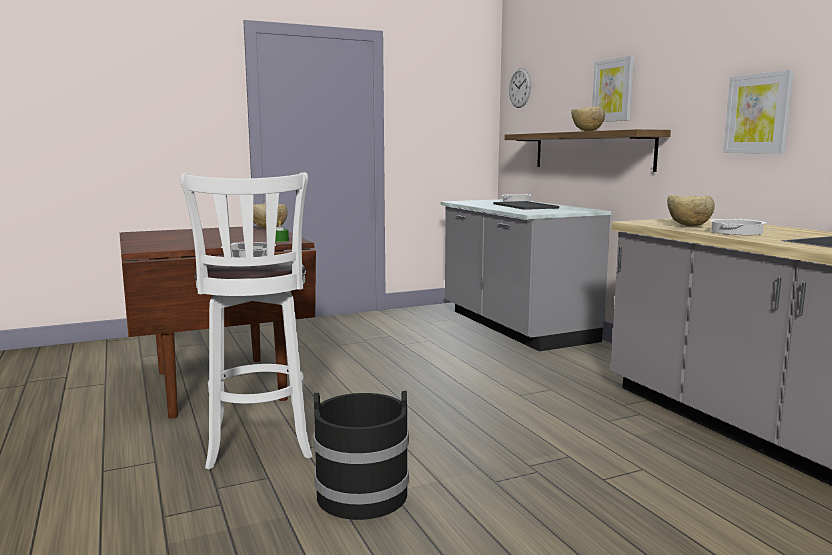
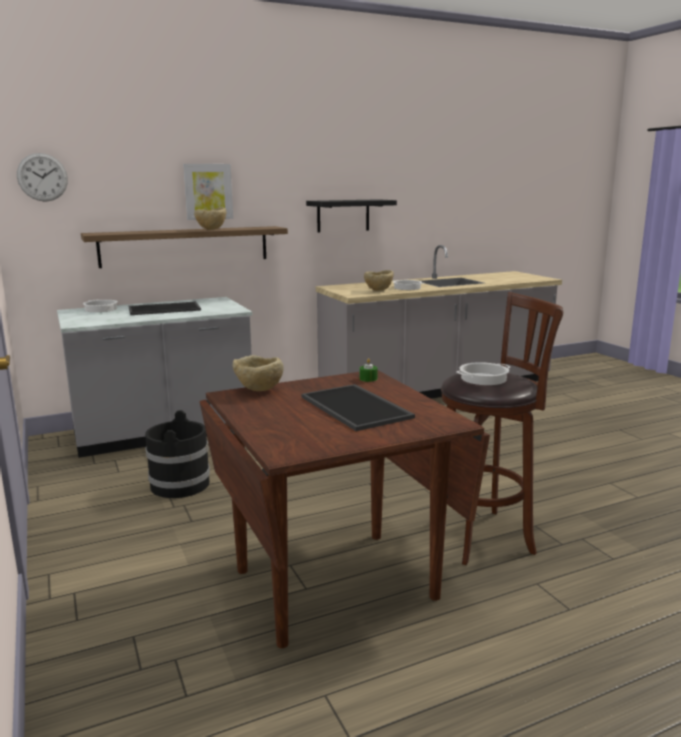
camera: 90 degrees left, 5 degrees up
(205, 239) = (357, 407): none -> tray
(259, 447) = (486, 535): white stool -> brown stool
(363, 494) = (537, 491): black bucket -> black bucket (180, 484)
(758, 113) = (343, 215): picture -> black shelf

